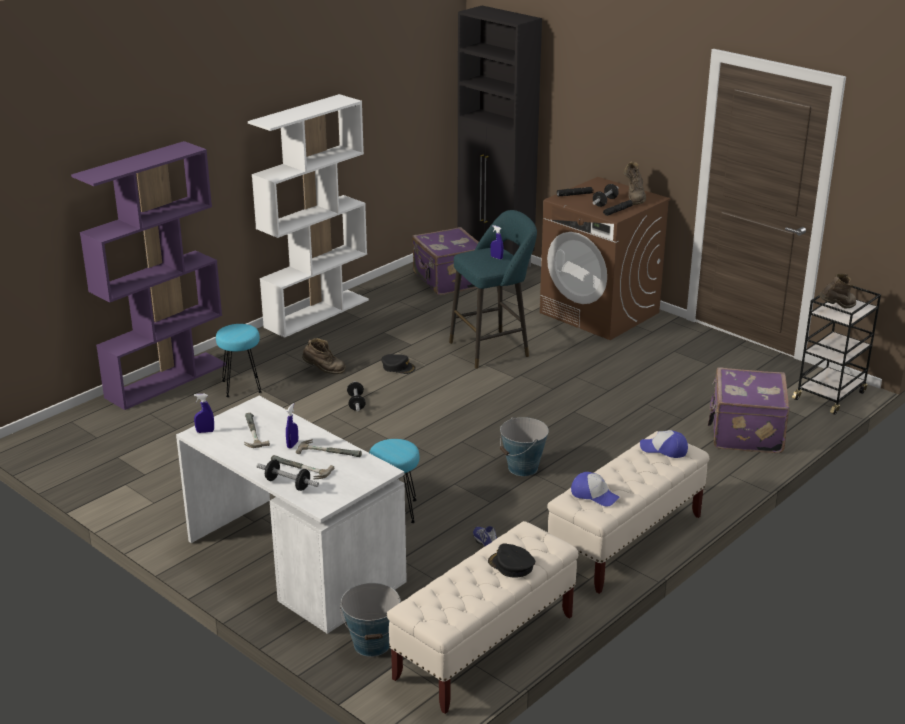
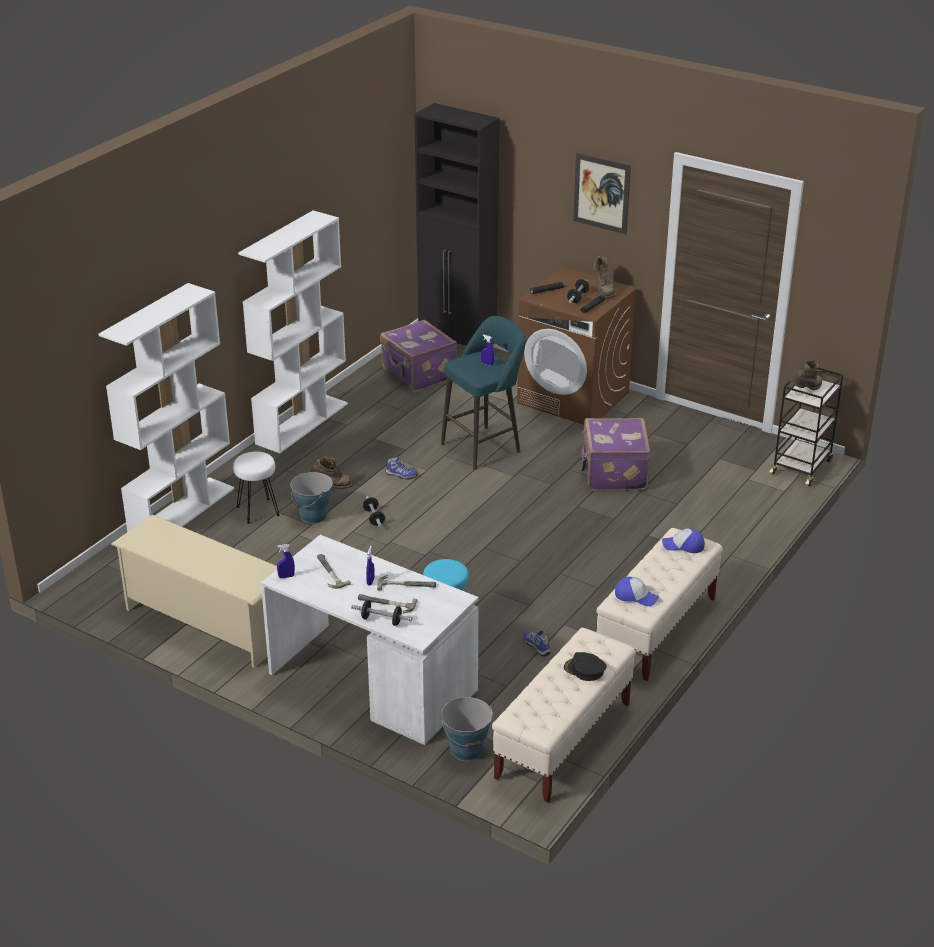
camera: 10 degrees left, 5 degrees up
(147, 485) = (207, 622): none -> beige shoe rack
(166, 380) = (182, 511): purple bookcase -> white bookcase
(242, 386) = (258, 510): turquoise stool -> white stool
(398, 367) = (401, 475): black cap -> shoe
(523, 468) = (547, 568): bucket -> bucket (313, 516)
(638, 96) = (601, 193): none -> picture
(744, 433) = (735, 512): purple suitcase -> purple suitcase (613, 474)

